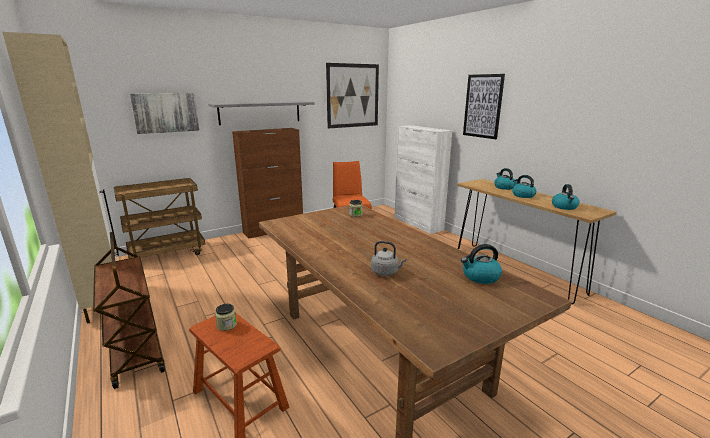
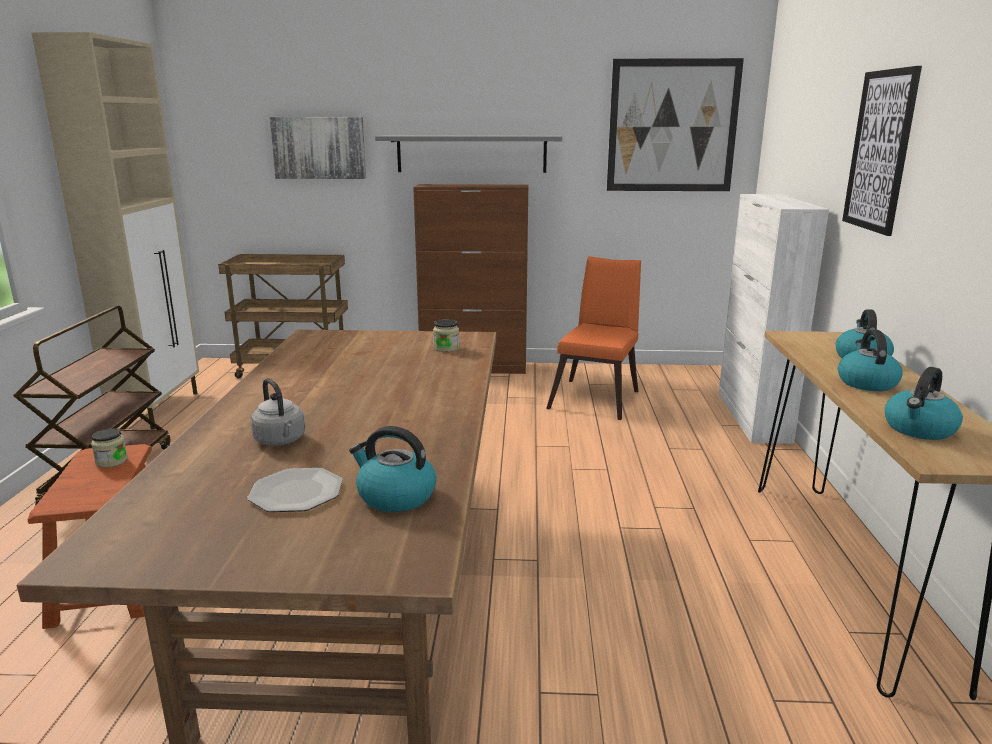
camera: 35 degrees right, 0 degrees up
(444, 289) = (296, 492): none -> plate

